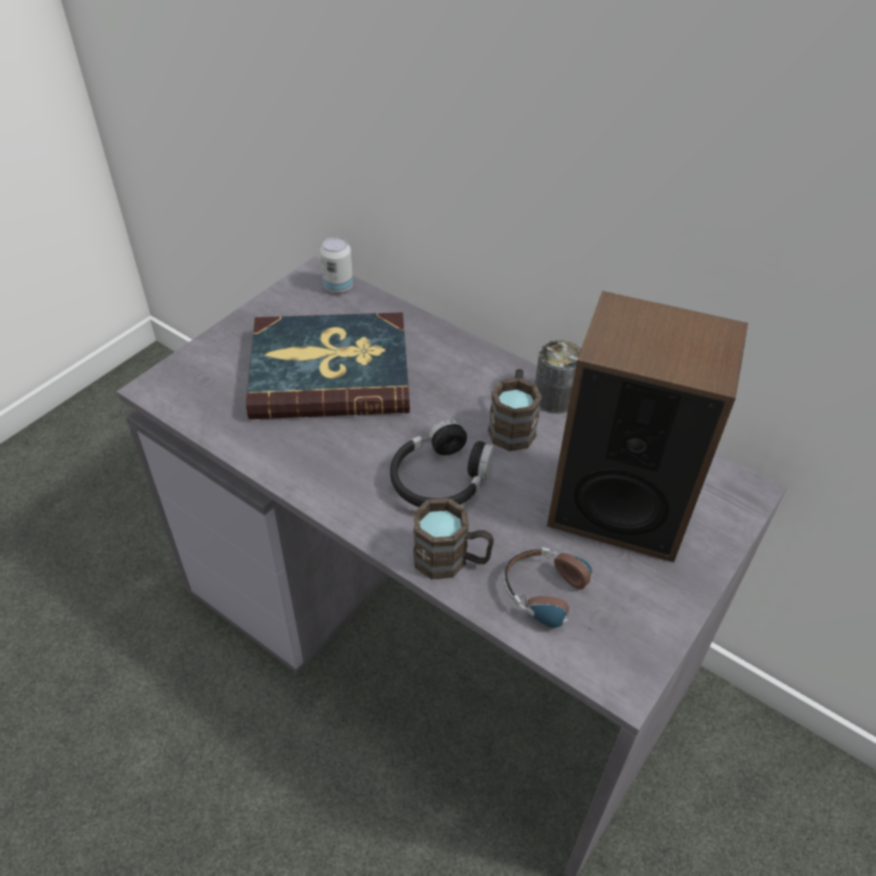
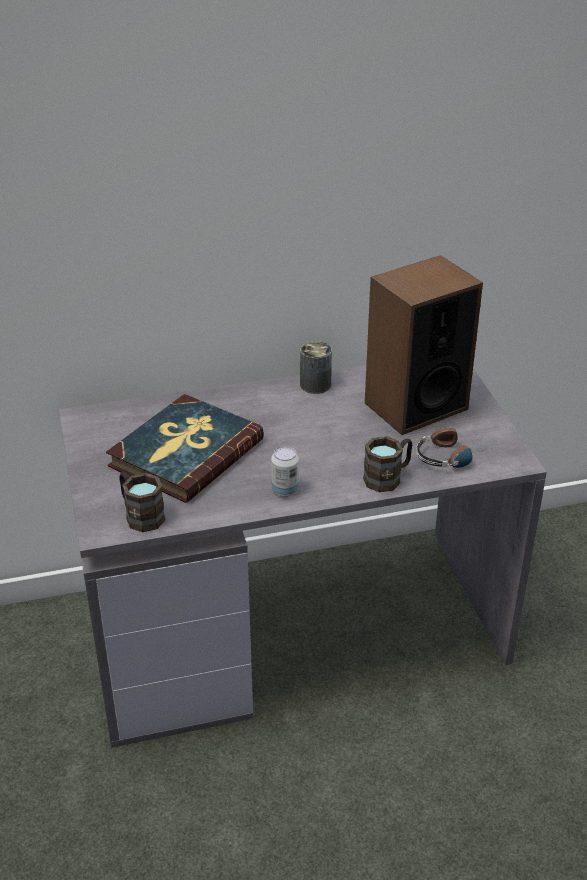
camera: 50 degrees left, 10 degrees down
(338, 287) = (107, 413): can -> can (285, 490)
(441, 479) = (327, 453): black headphones -> none
(513, 425) = (318, 409): brown mug -> brown mug (140, 515)

